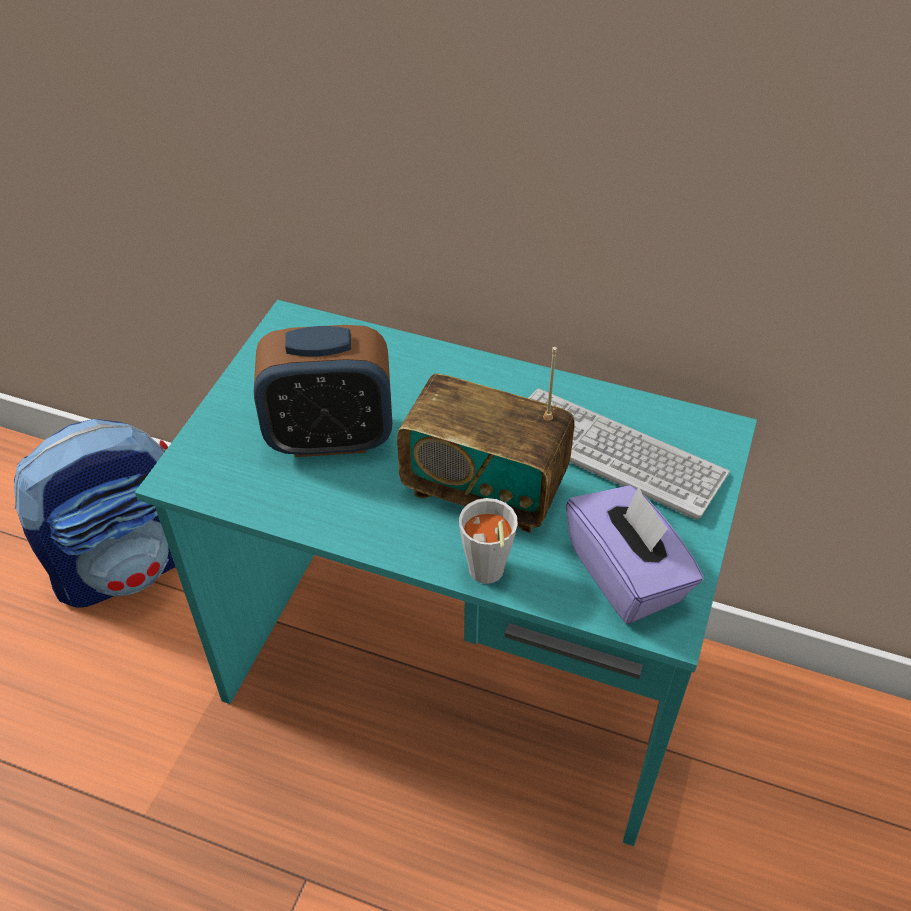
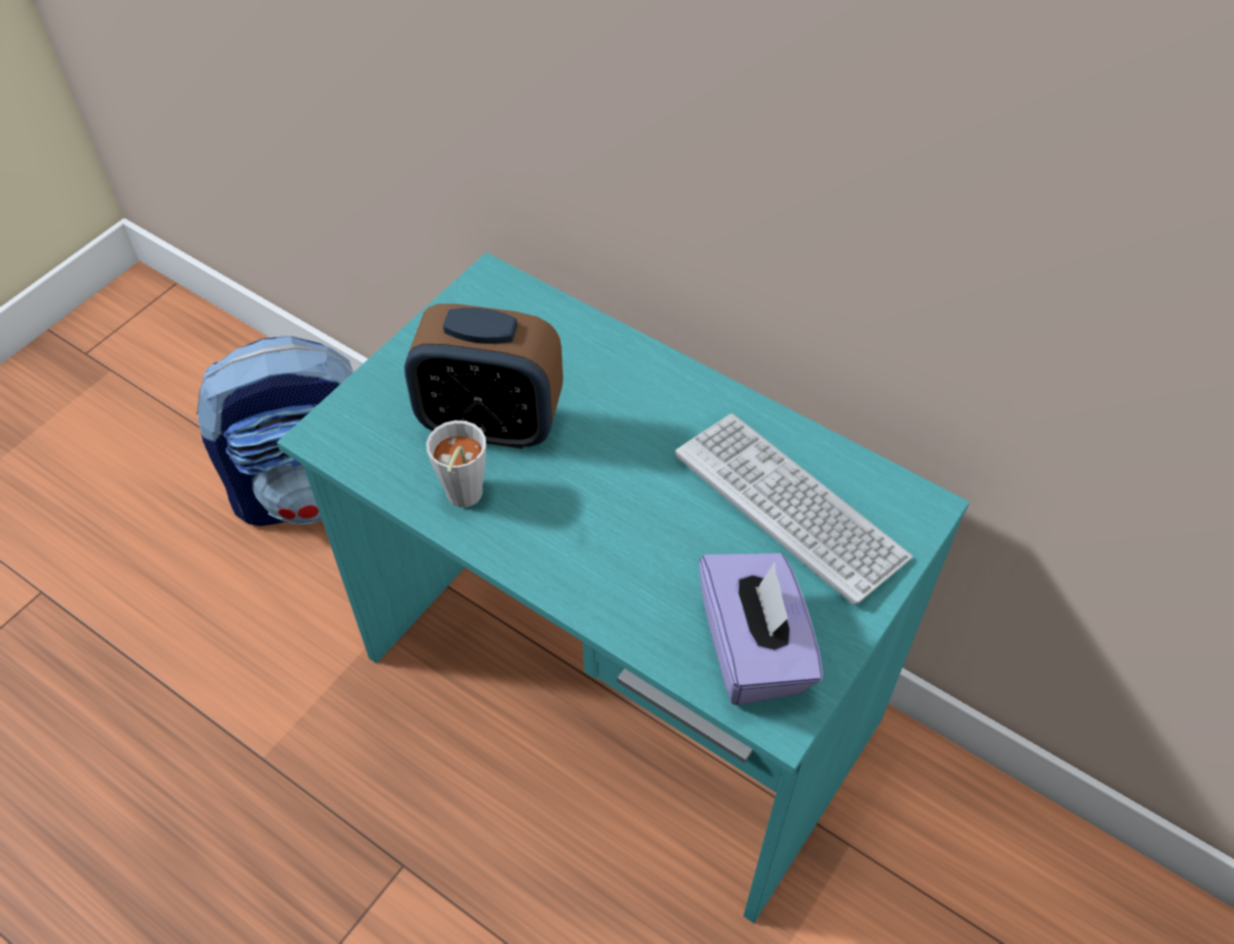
camera: 15 degrees right, 5 degrees up
(484, 489) = (634, 517): radio -> none
(486, 576) = (603, 616): grey cup -> grey cup (461, 499)

